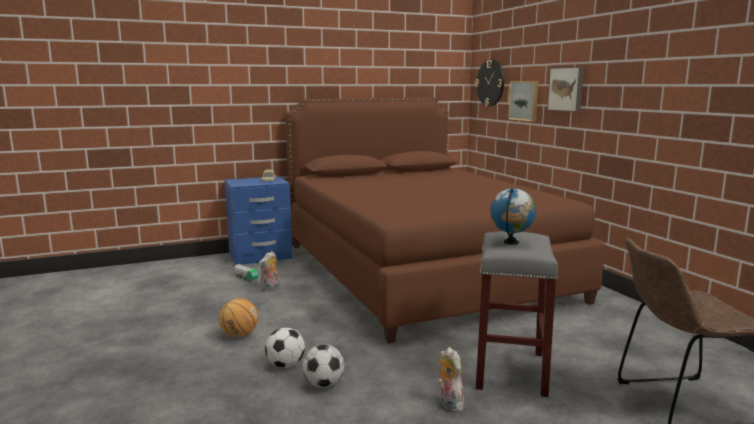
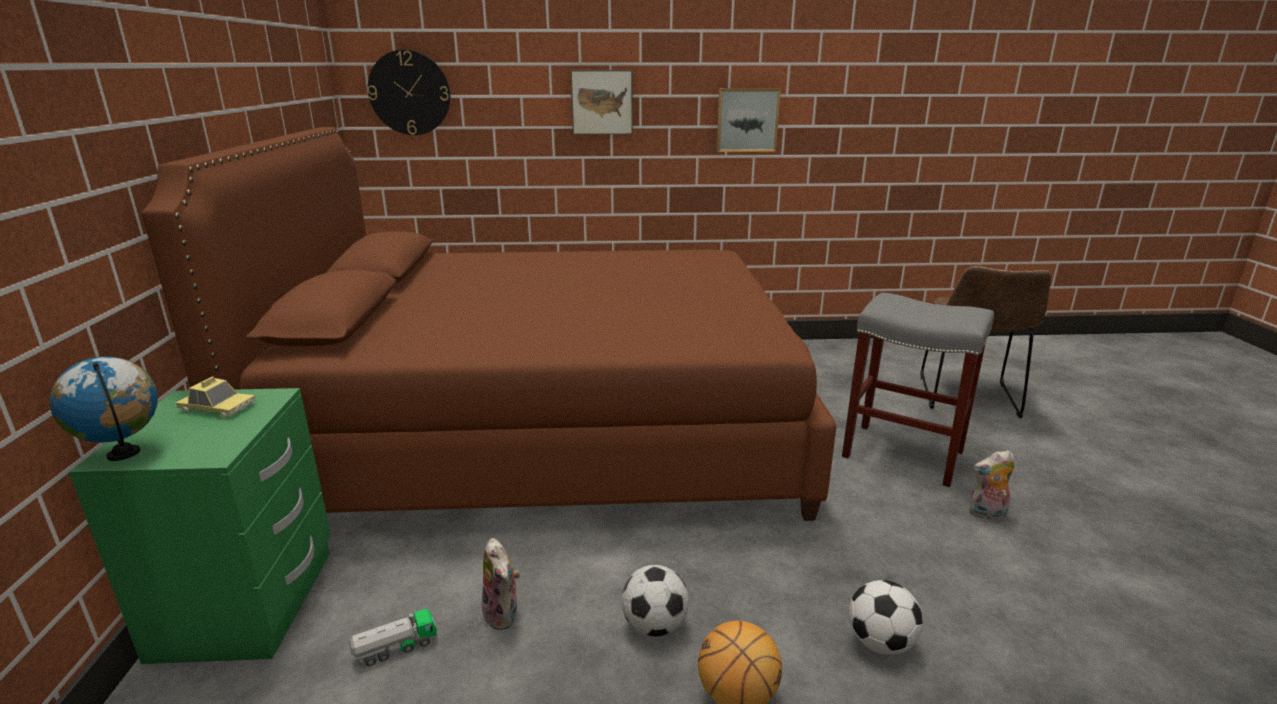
camera: 70 degrees left, 10 degrees up
(260, 256) = (249, 603): blue nightstand -> green nightstand
(323, 384) = (946, 609): football -> football (654, 626)
(511, 242) = (923, 310): globe -> globe (124, 454)
(524, 100) = (510, 121): picture -> picture (747, 120)

